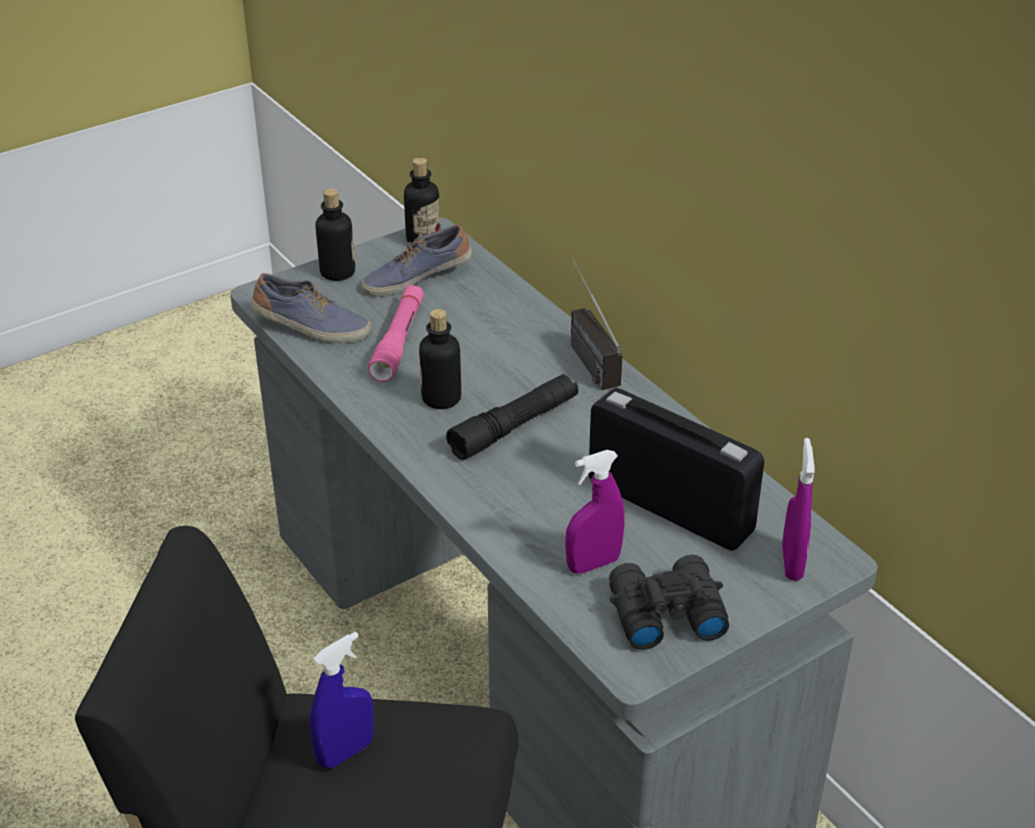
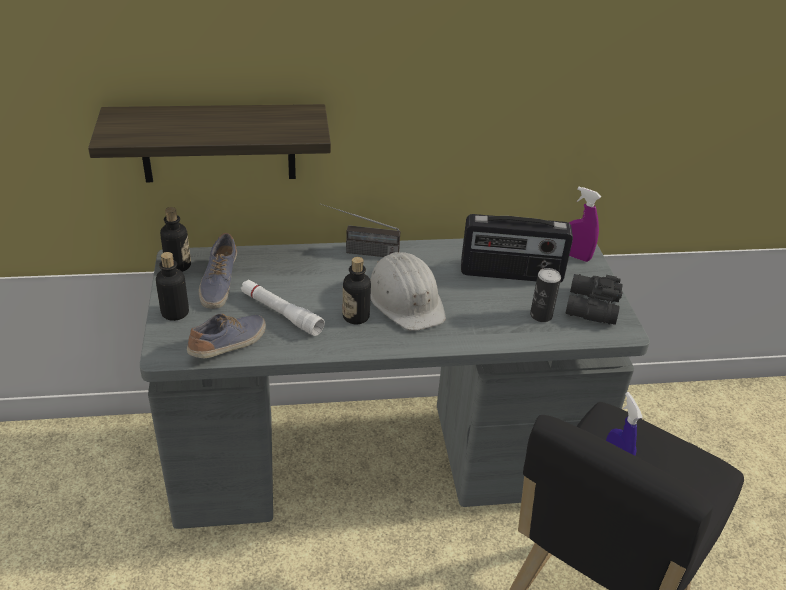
camera: 65 degrees left, 0 degrees up
(399, 341) = (281, 313): pink flashlight -> white flashlight
(506, 111) = (218, 143): none -> shelf
(514, 427) = (405, 299): black flashlight -> white hard hat
(593, 564) = (541, 315): purple spray bottle -> can
(670, 506) = (511, 274): radio -> radio turned 150 degrees counterclockwise

